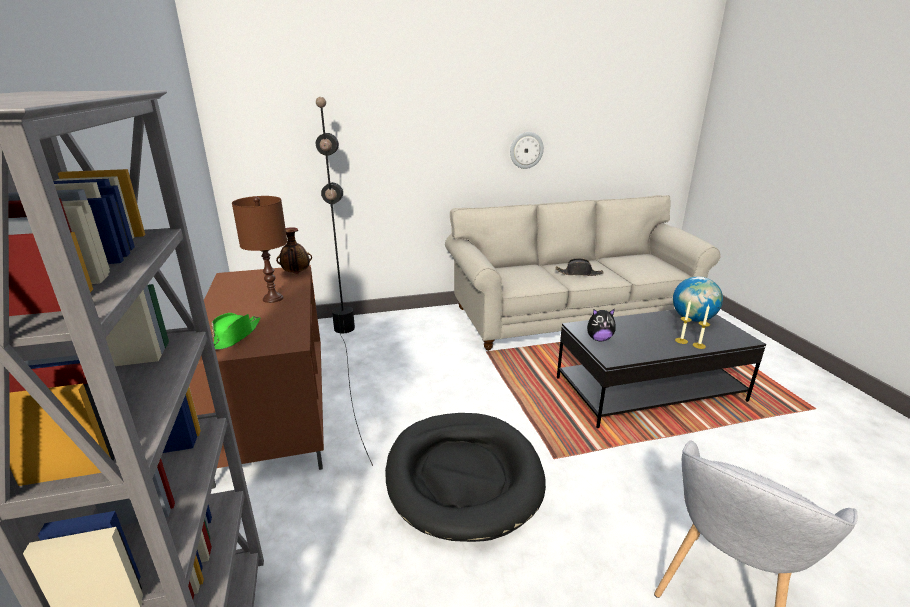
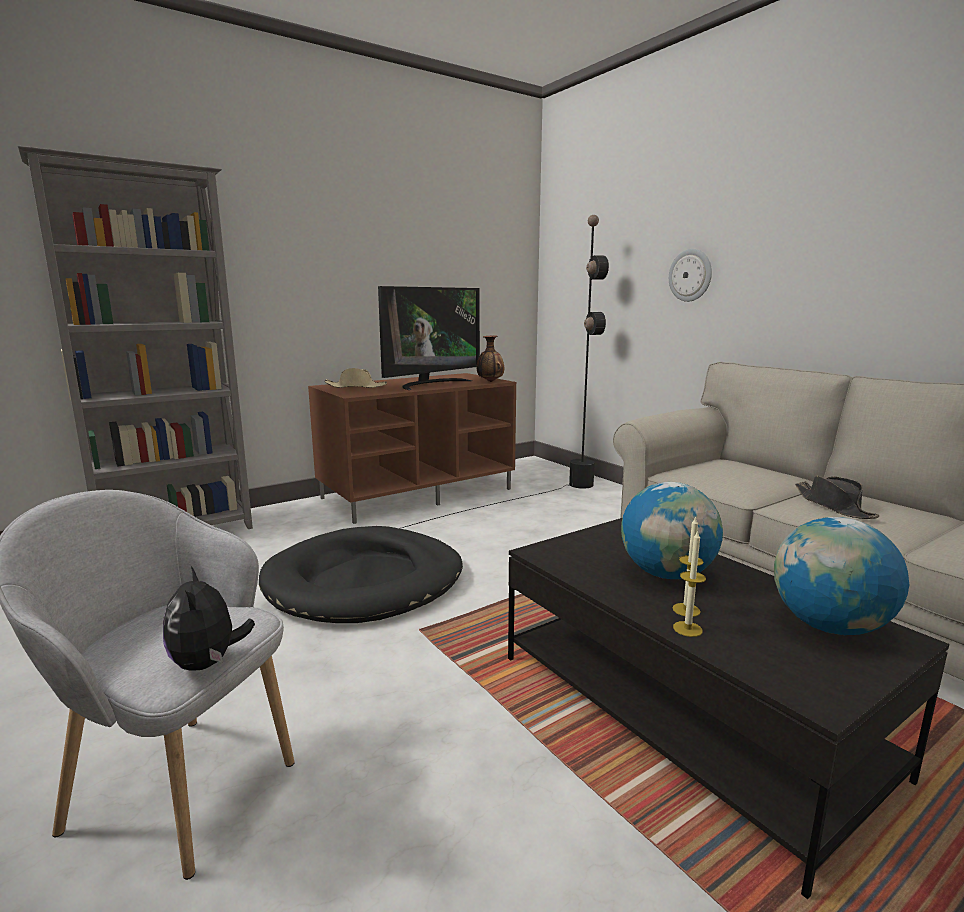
camera: 70 degrees right, 10 degrees down
(234, 337) = (356, 387): green hat -> beige hat
(272, 298) = (430, 384): brown table lamp -> television
(526, 150) = (885, 282): wall clock -> wall clock (690, 275)
(599, 339) = (598, 542): plush toy -> plush toy (208, 663)
(643, 334) = (667, 574): none -> globe

